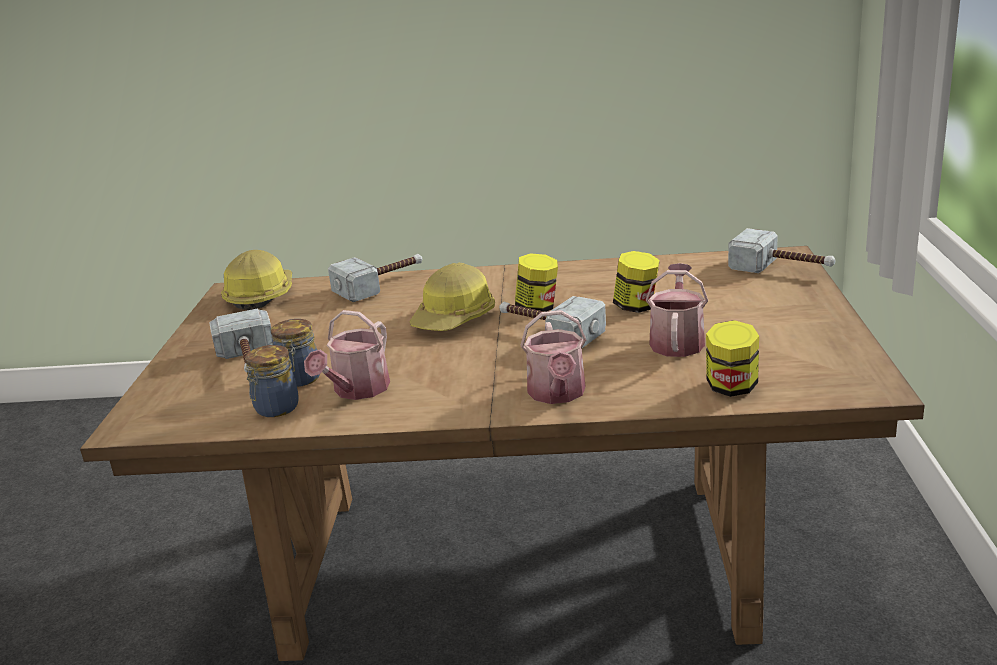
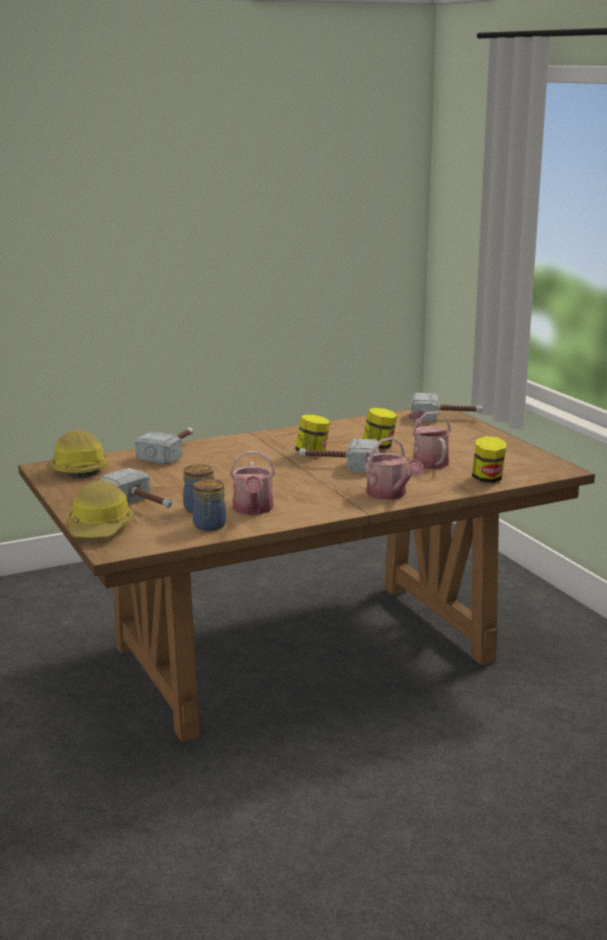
camera: 30 degrees left, 5 degrees down
(455, 318) = (261, 465): hard hat -> hard hat (100, 528)

